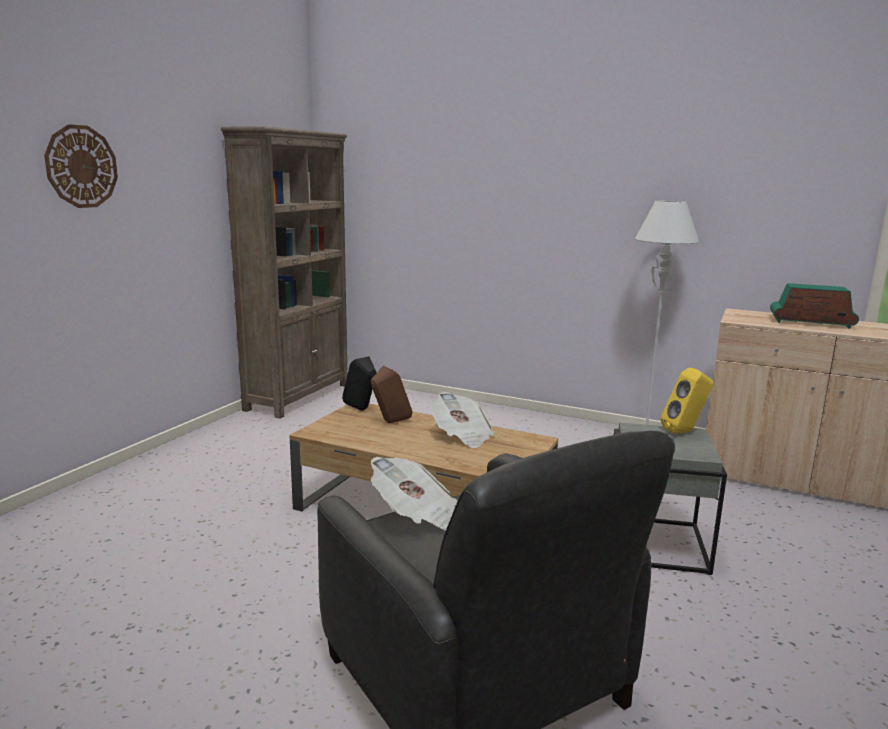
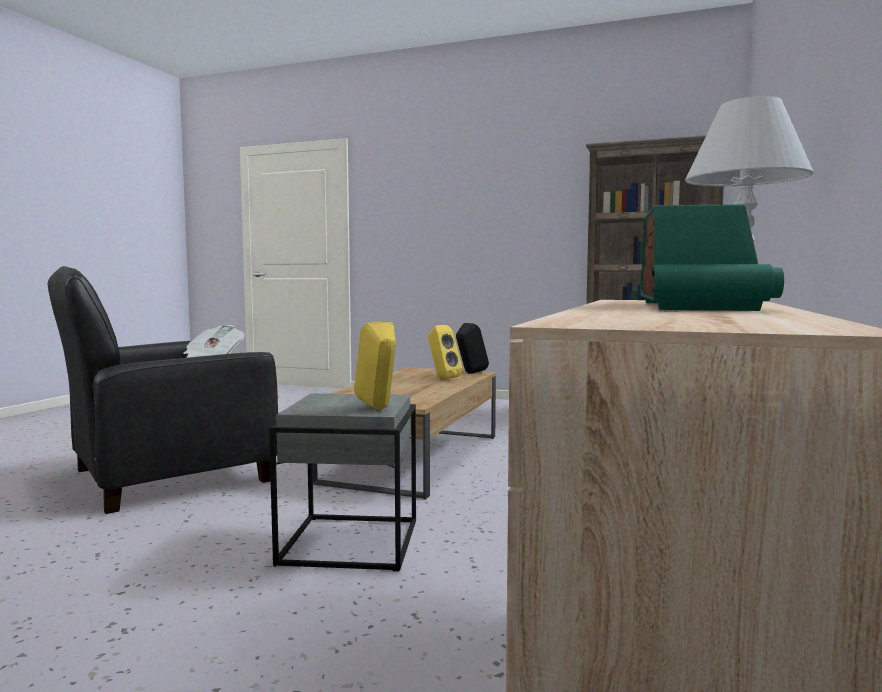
camera: 85 degrees right, 10 degrees down
(81, 166) = (462, 193): wall clock -> none
(390, 422) = (442, 378): brown speaker -> yellow speaker
(462, 436) = (417, 390): newspaper -> none

